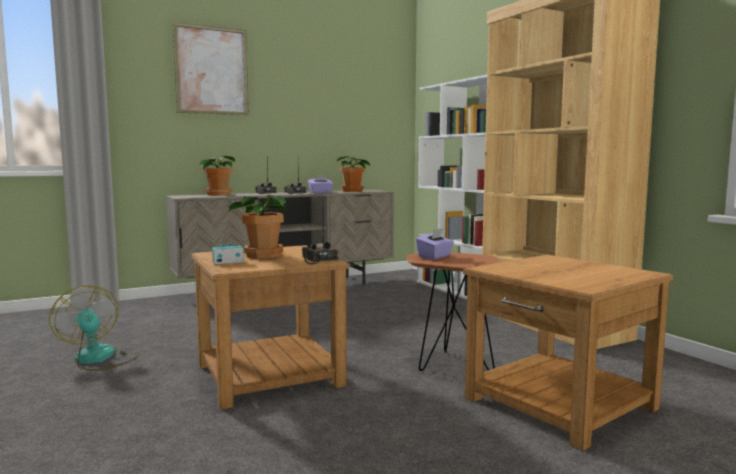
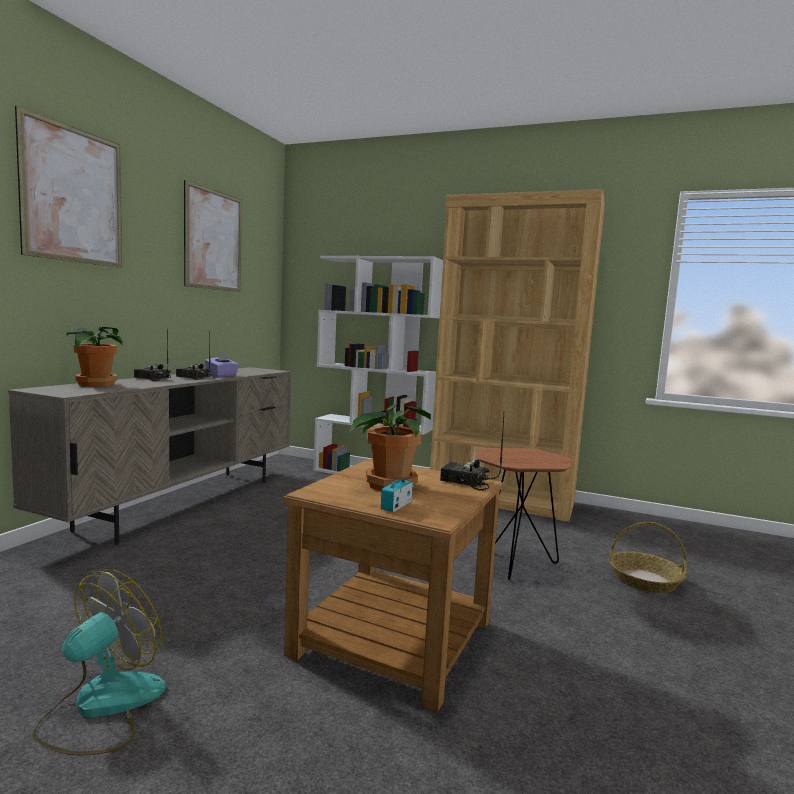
camera: 40 degrees left, 0 degrees up
(98, 359) = (101, 707): fan -> fan turned 105 degrees clockwise
(333, 87) = (213, 240): none -> picture
(353, 191) = (248, 372): potted plant -> none
(435, 257) = (507, 457): purple tissue box -> none
(559, 403) = (645, 580): brown side table -> basket

